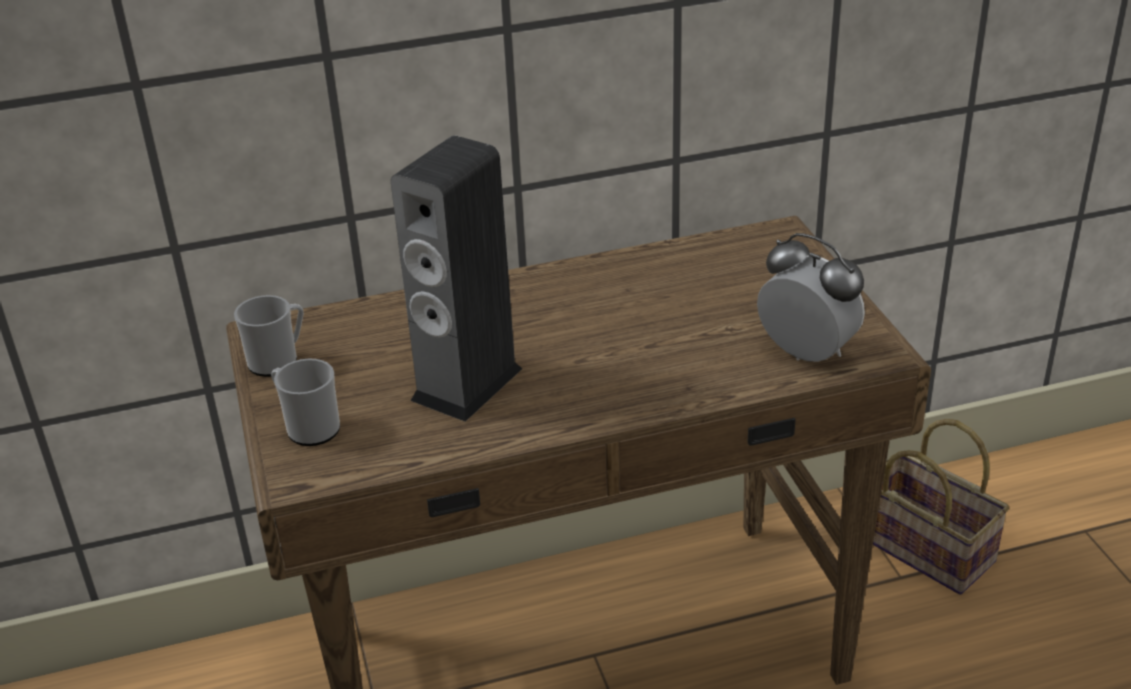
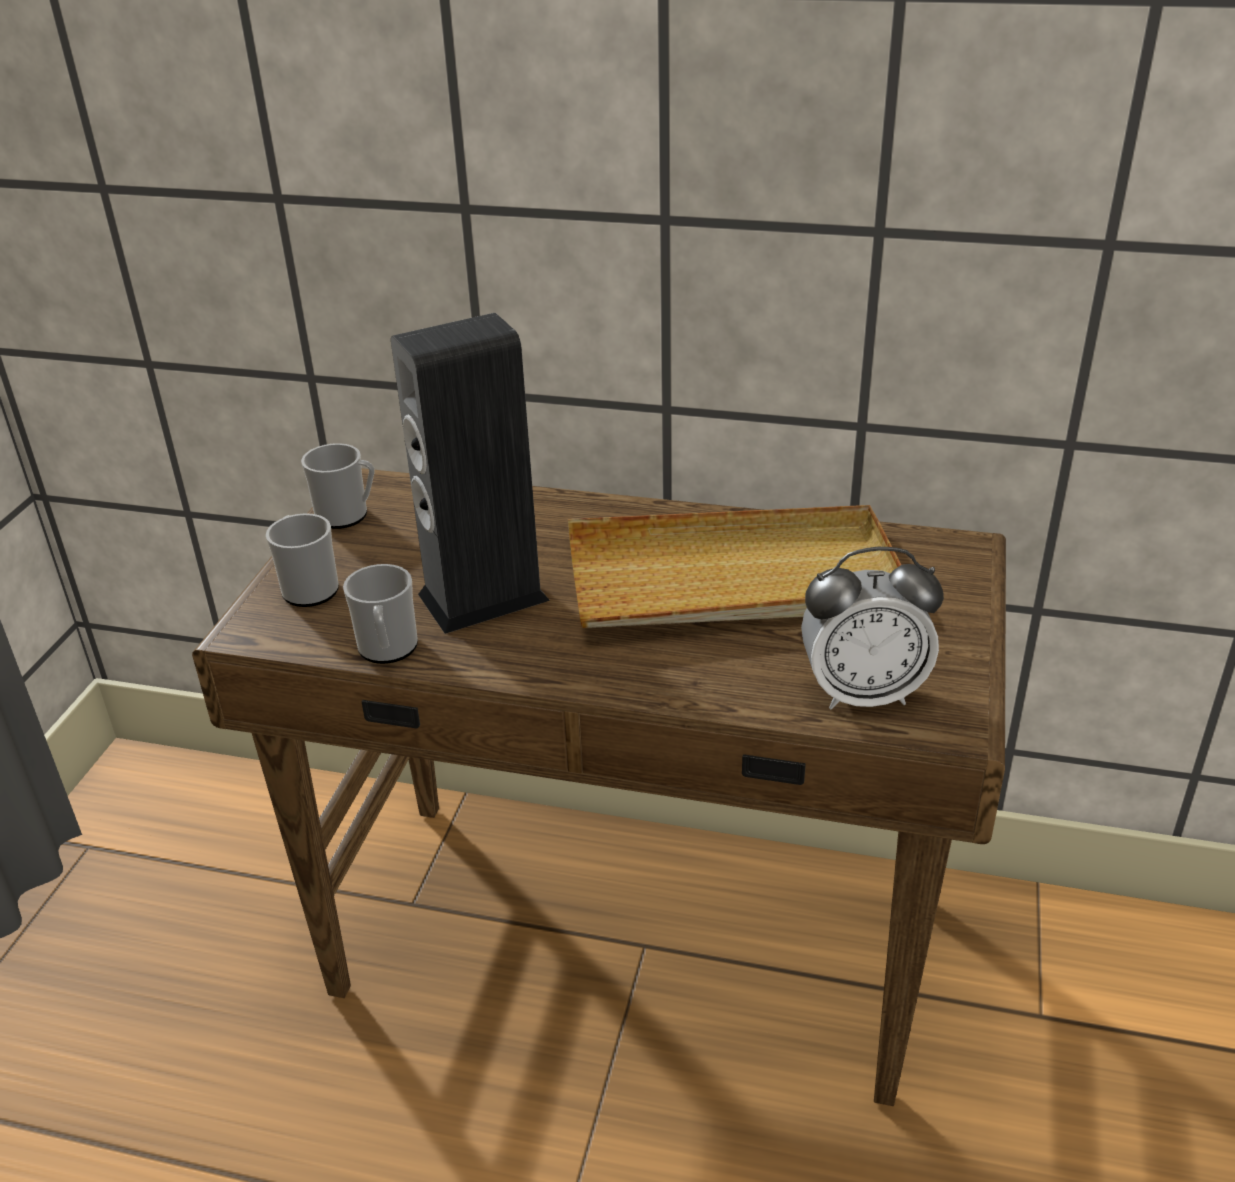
camera: 30 degrees right, 0 degrees up
(432, 450) = (388, 650): none -> mug
(645, 307) = (734, 580): none -> beige tray
(806, 353) = (863, 693): alarm clock -> alarm clock turned 105 degrees clockwise
(930, 549) = (1101, 999): basket -> none

